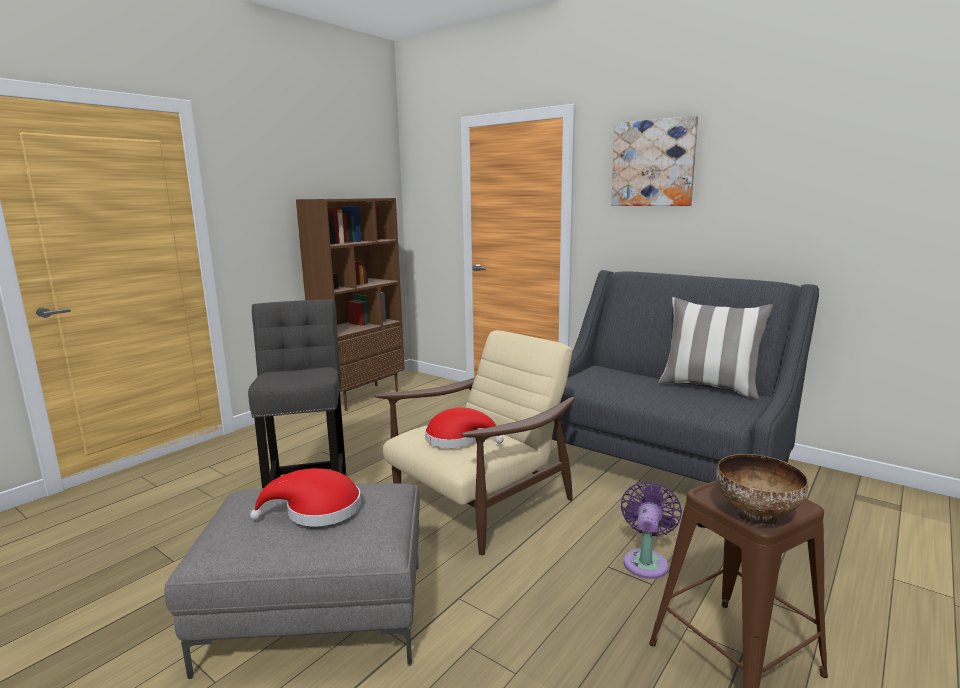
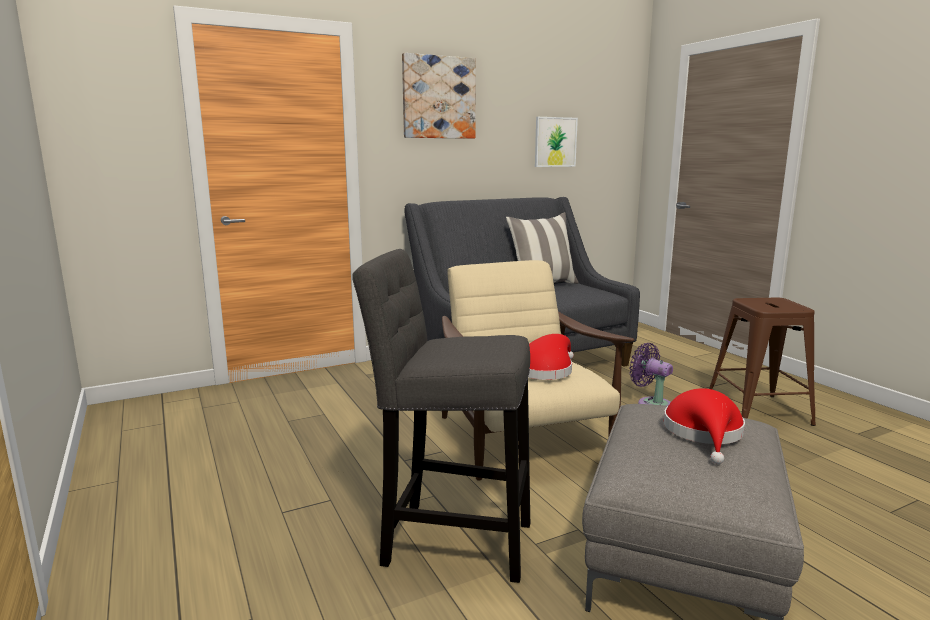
camera: 65 degrees left, 0 degrees up
(361, 396) = (122, 454): brown bookcase -> none
(755, 516) = (794, 307): bowl -> none
(821, 209) = (555, 142): none -> picture

